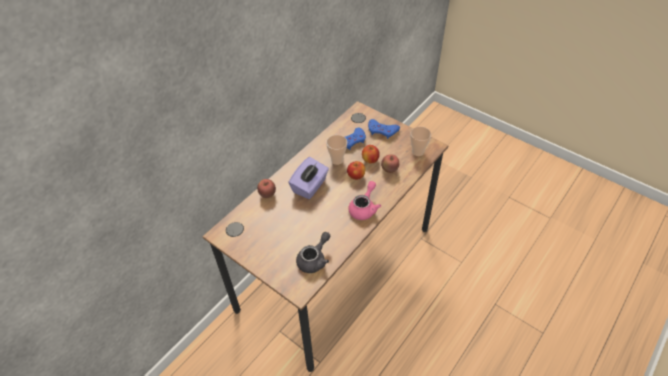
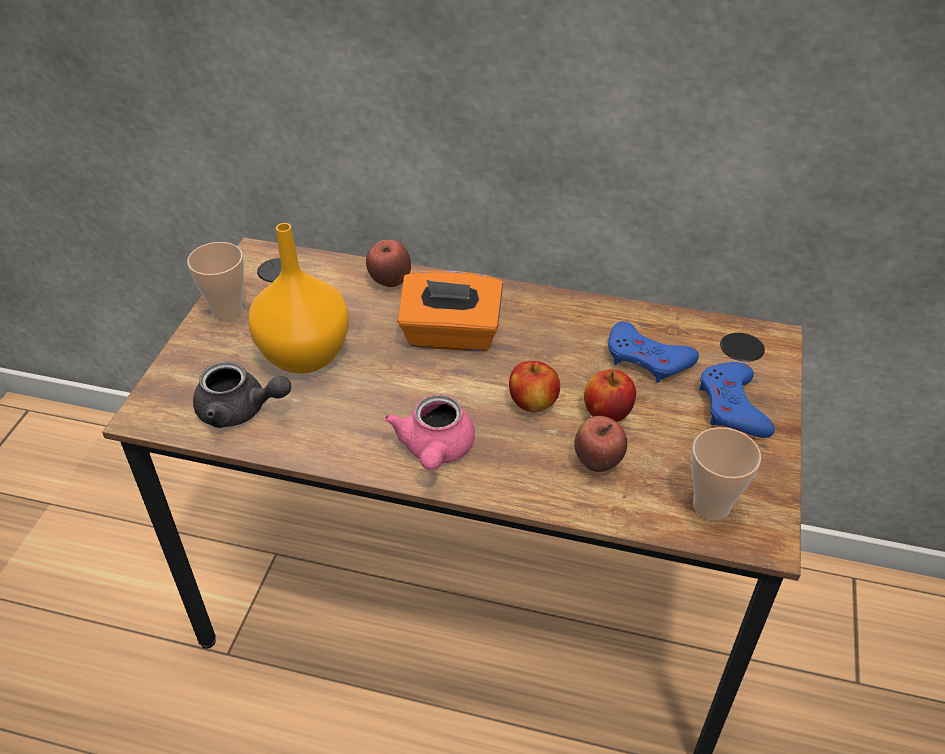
camera: 65 degrees right, 5 degrees down
(295, 231) = (307, 354): none -> orange vase
(310, 186) = (451, 336): purple tissue box -> orange tissue box
(337, 160) = (562, 354): cup -> cup (227, 311)
(364, 208) = (435, 450): pink teapot -> pink teapot turned 90 degrees clockwise

